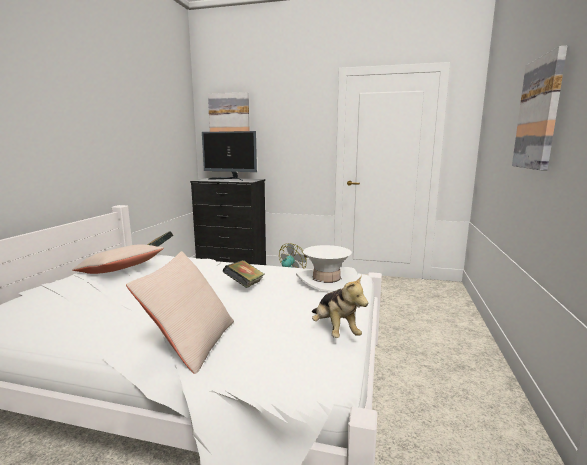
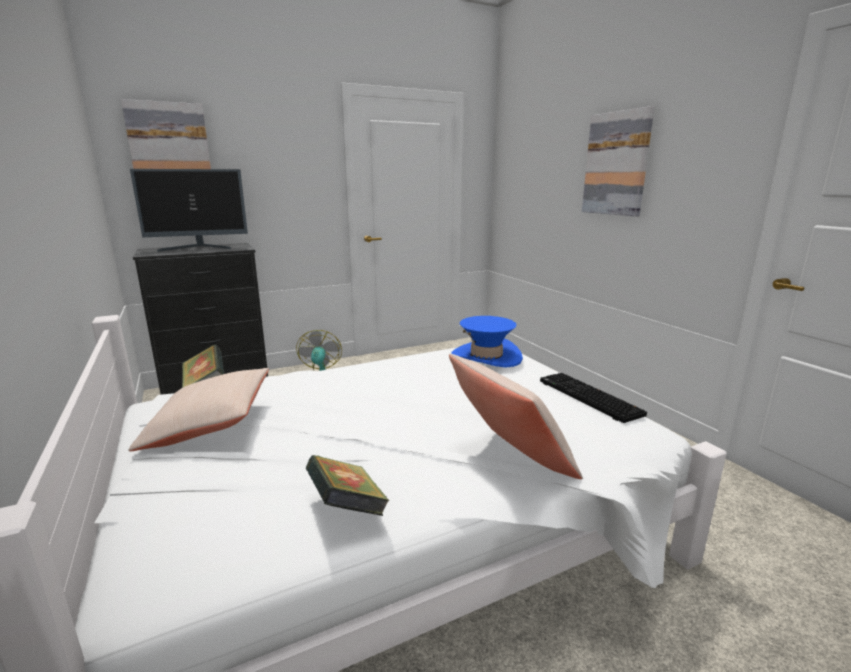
camera: 40 degrees left, 5 degrees up
(245, 286) = (424, 387): book -> book (347, 508)
(326, 280) = (486, 357): white hat -> blue hat
(334, 331) = (587, 397): plush toy -> keyboard

